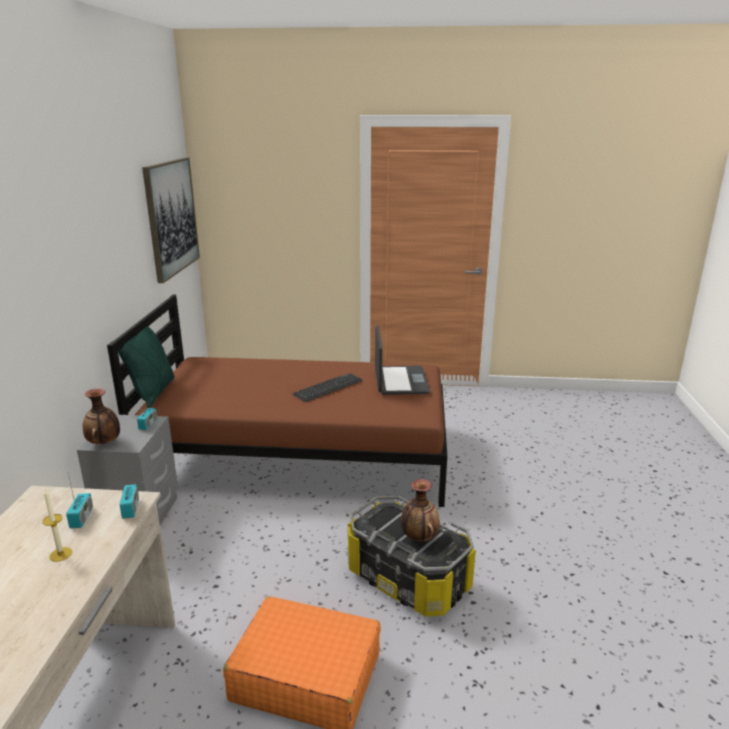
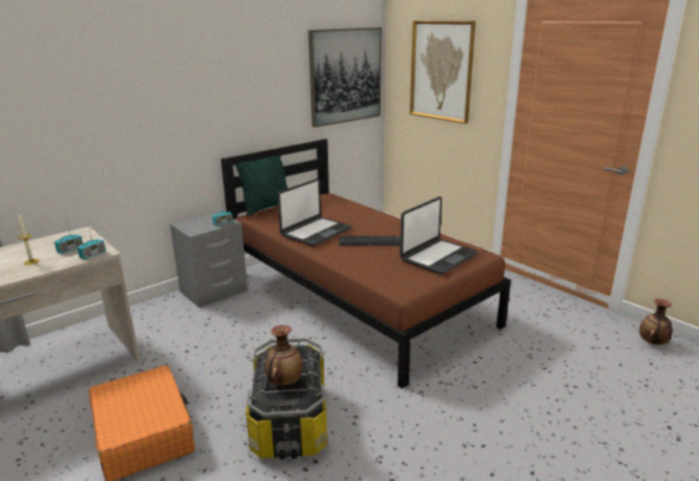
camera: 45 degrees right, 0 degrees up
(105, 443) = (186, 225): vase -> vase (653, 343)
(260, 398) = (315, 232): none -> laptop
(276, 201) = (441, 71): none -> picture

